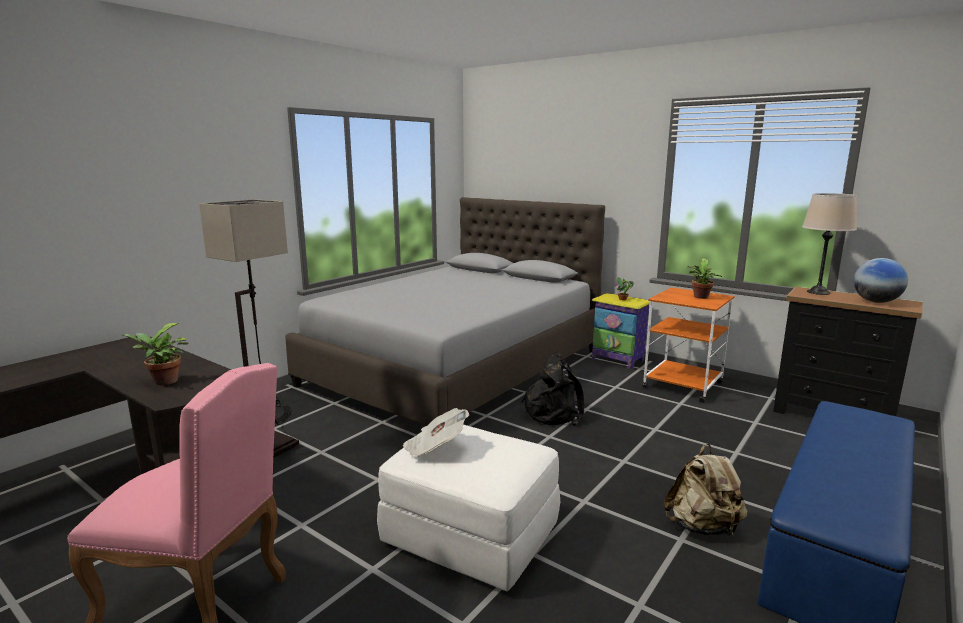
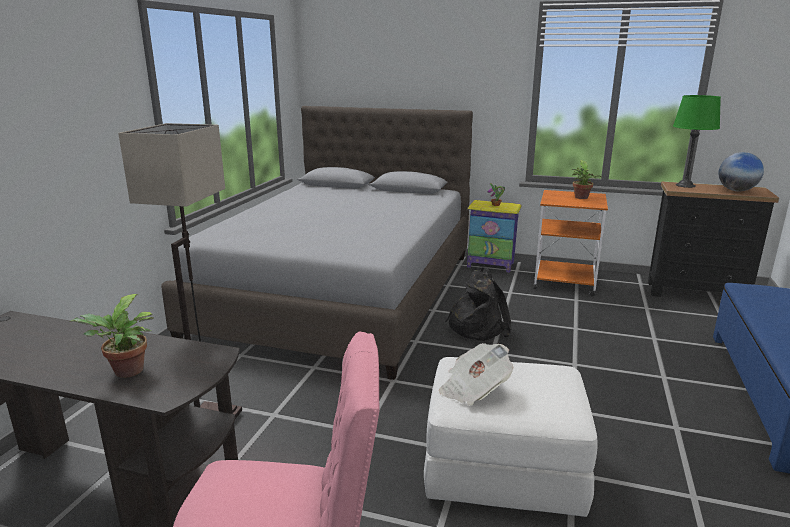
camera: 20 degrees left, 5 degrees up
(703, 527) = (683, 412): beige backpack -> none
(818, 292) = (685, 185): beige table lamp -> green table lamp

